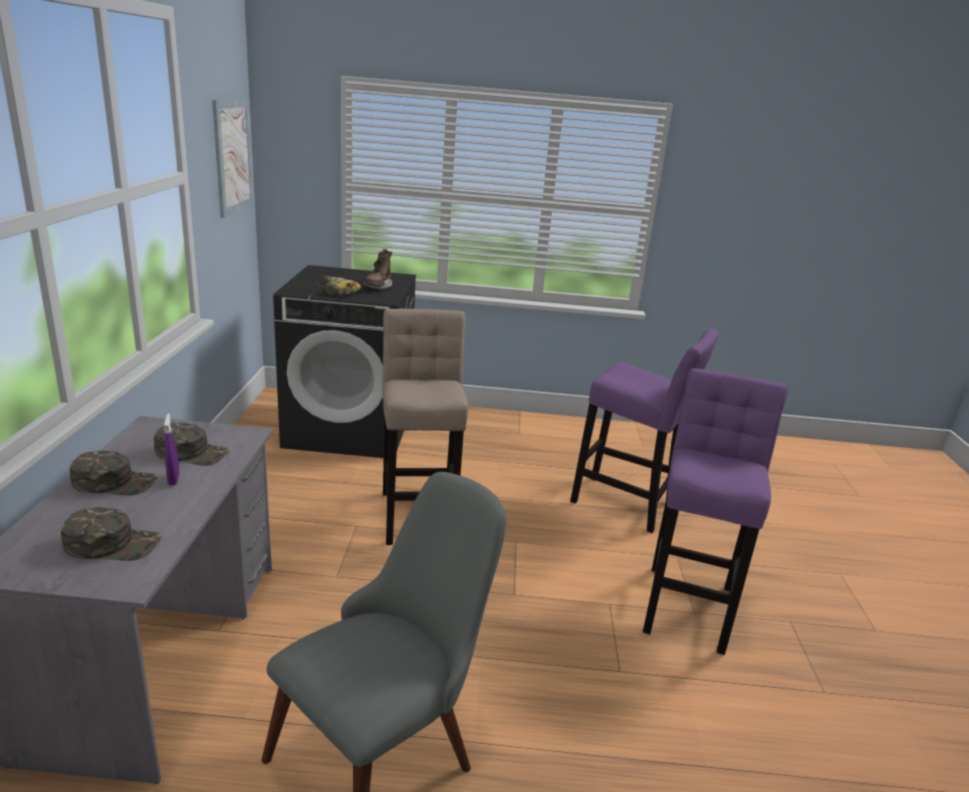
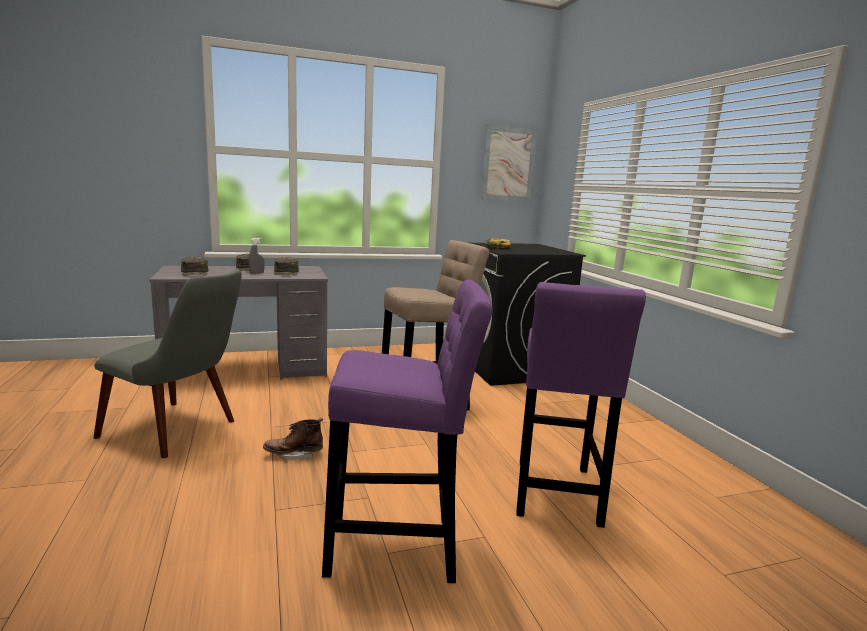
camera: 70 degrees right, 10 degrees down
(173, 479) = (256, 273): purple spray bottle -> grey spray bottle
(378, 287) = (530, 251): brown boot -> brown boot (294, 455)

